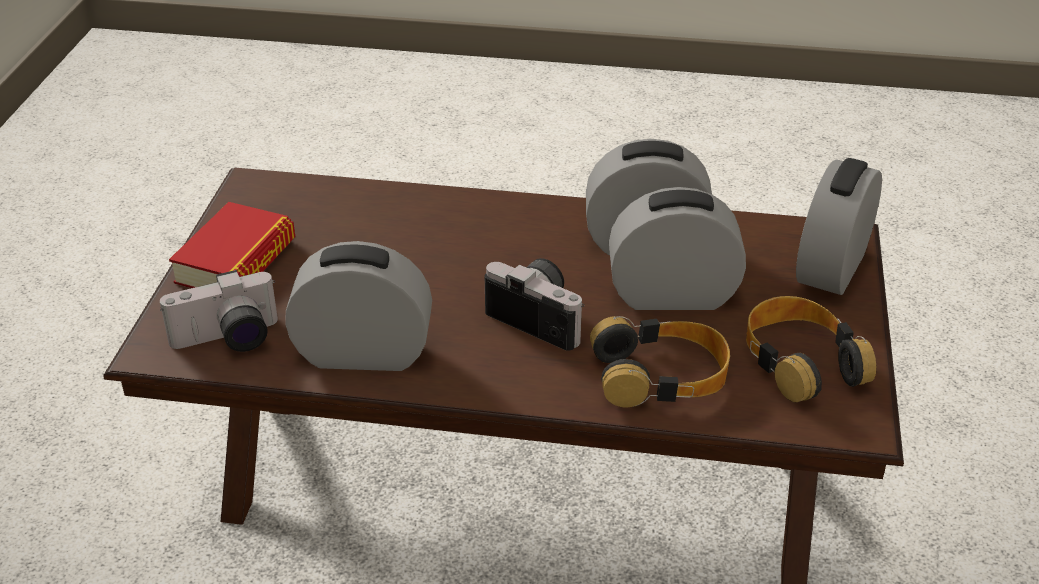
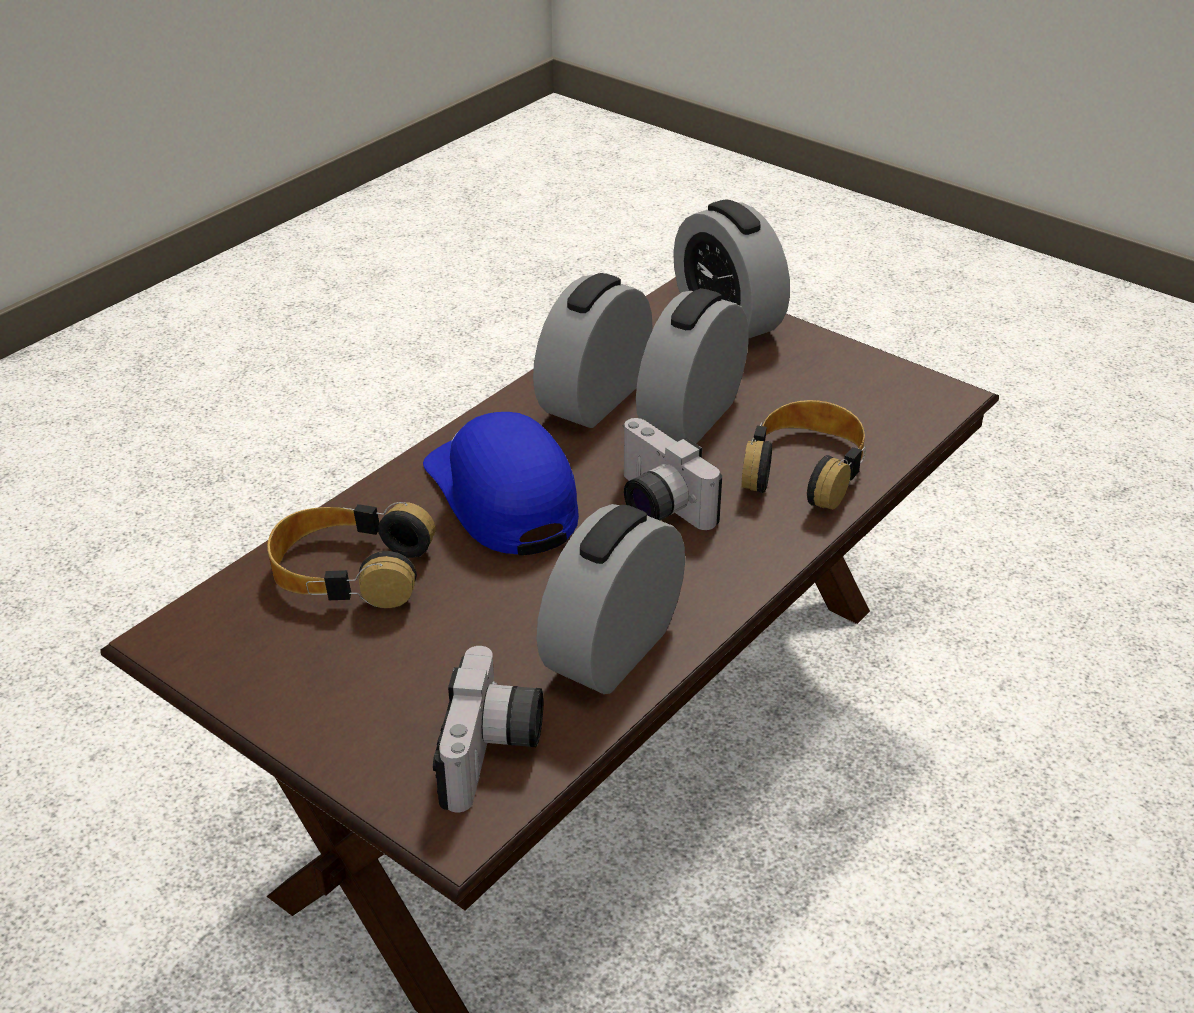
camera: 60 degrees left, 0 degrees up
(236, 261) = (333, 701): book -> none
(491, 246) = (502, 495): none -> blue cap
(542, 316) = (655, 505): camera -> camera turned 105 degrees counterclockwise
(801, 361) = (843, 388): headphones -> headphones (350, 570)

